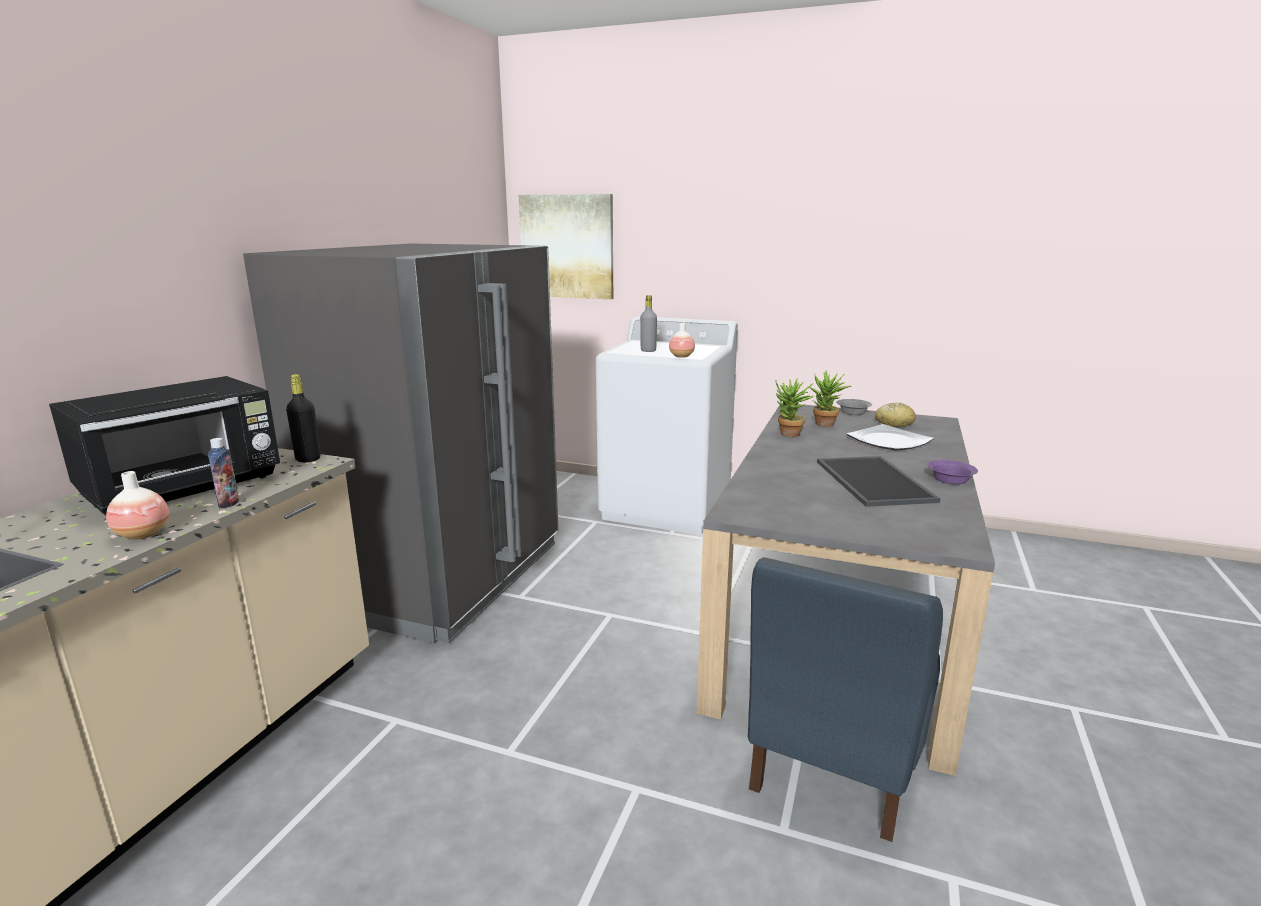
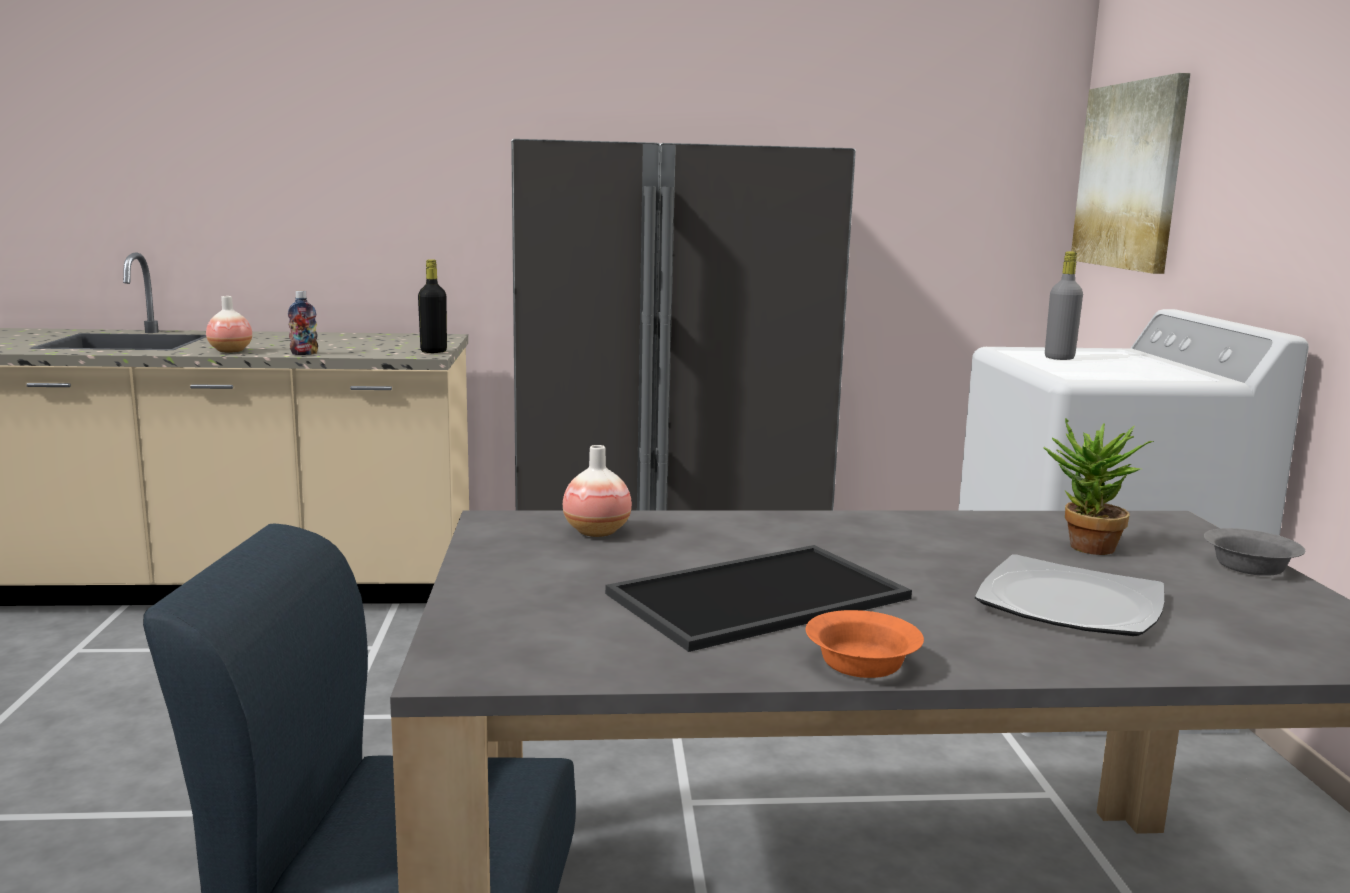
camera: 65 degrees right, 5 degrees down
(185, 488) = (336, 343): black microwave -> none
(681, 356) = (1060, 370): vase -> vase (597, 532)
(789, 435) = (954, 527): potted plant -> none
(894, 423) = (1246, 606): bread -> none
(951, 480) = (861, 665): purple bowl -> orange bowl

